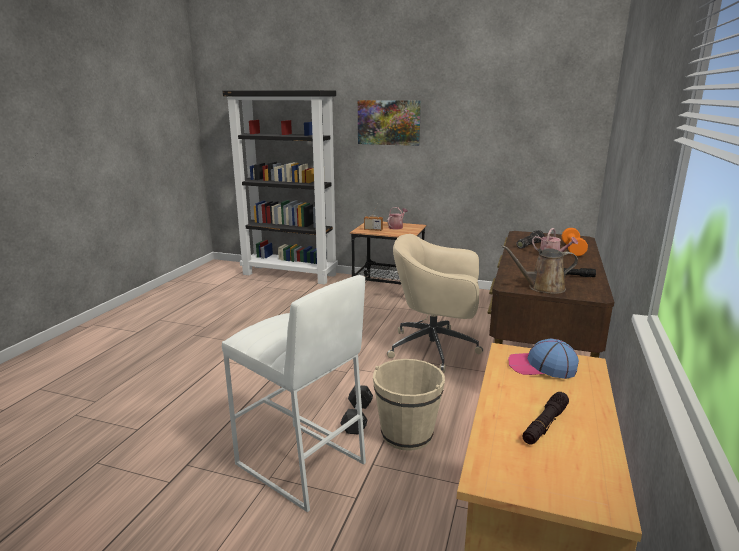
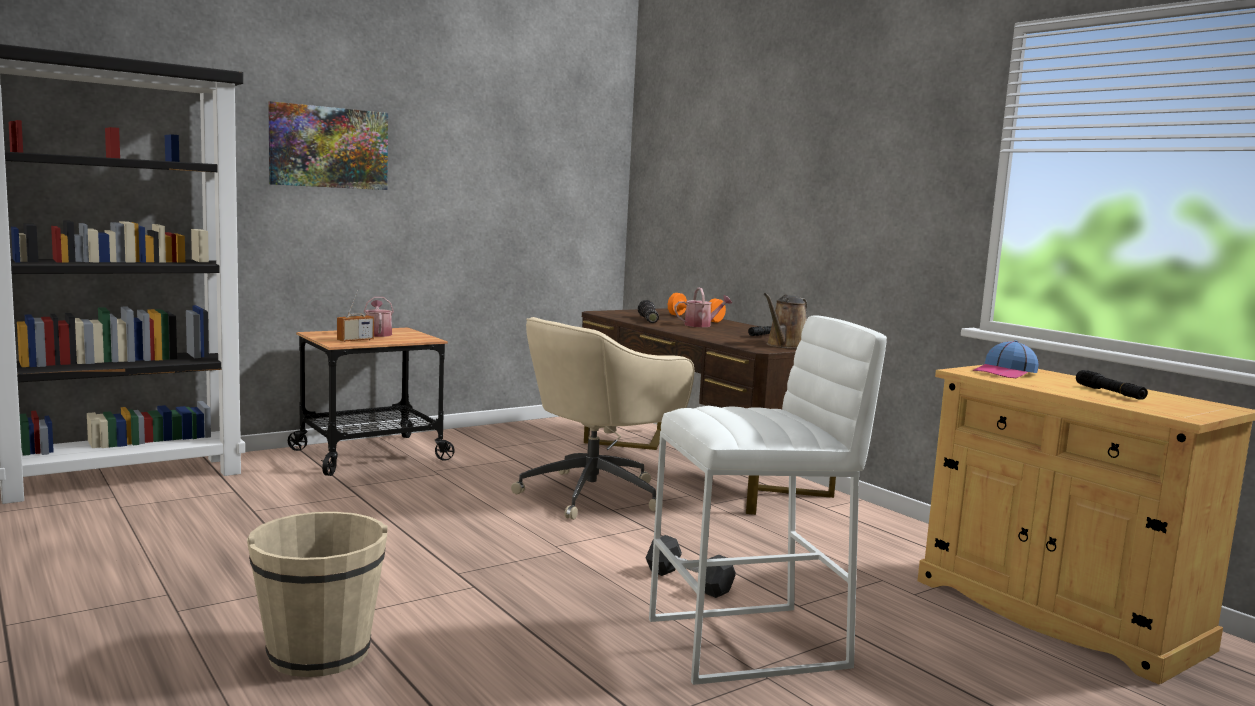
camera: 55 degrees left, 10 degrees down
(407, 434) = (761, 570): beige bucket -> beige bucket (319, 653)

